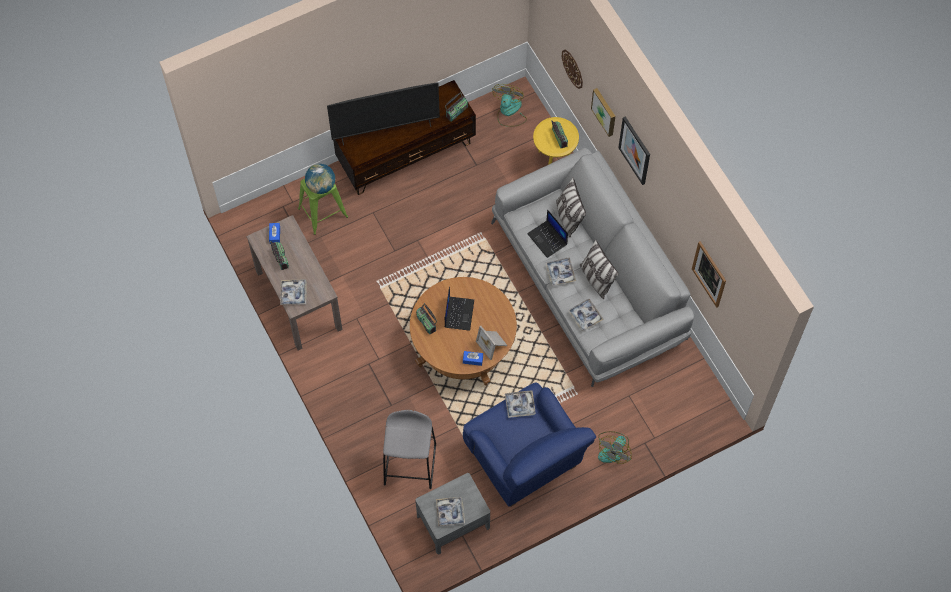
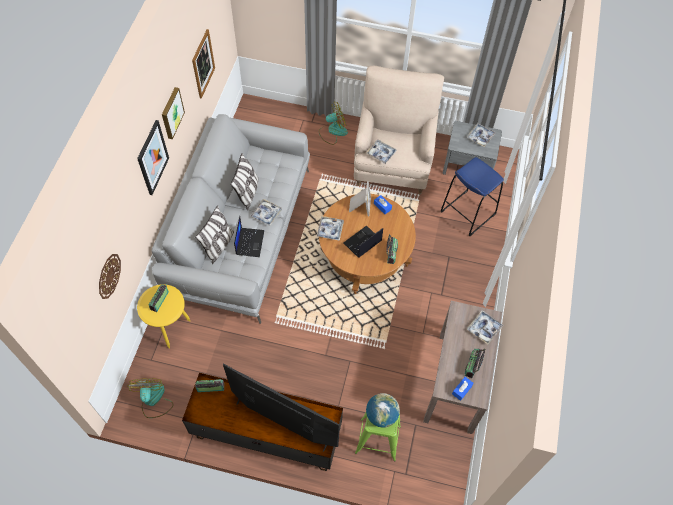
camera: 140 degrees left, 5 degrees down
(410, 464) = (467, 213): grey stool -> blue stool
(509, 112) = (153, 400): fan -> fan turned 120 degrees clockwise
(525, 461) = (392, 163): blue armchair -> beige armchair
(585, 316) = (281, 176): tray -> tray (330, 230)
(605, 111) = (132, 213): picture -> picture (171, 113)

